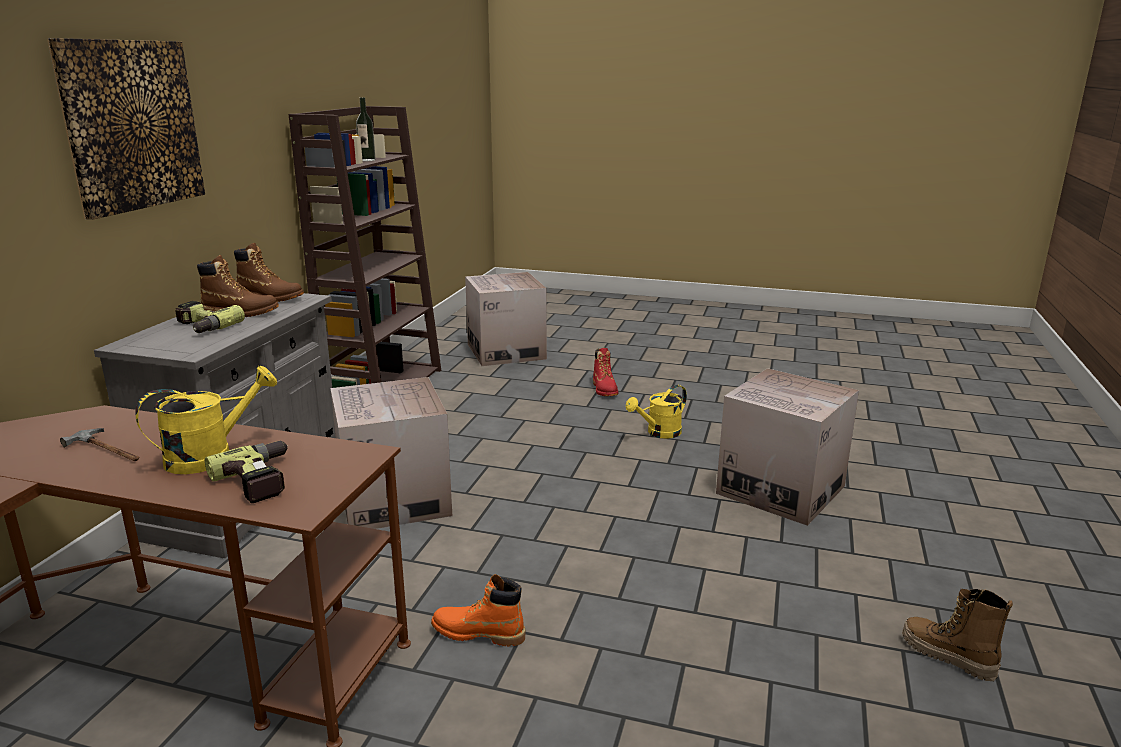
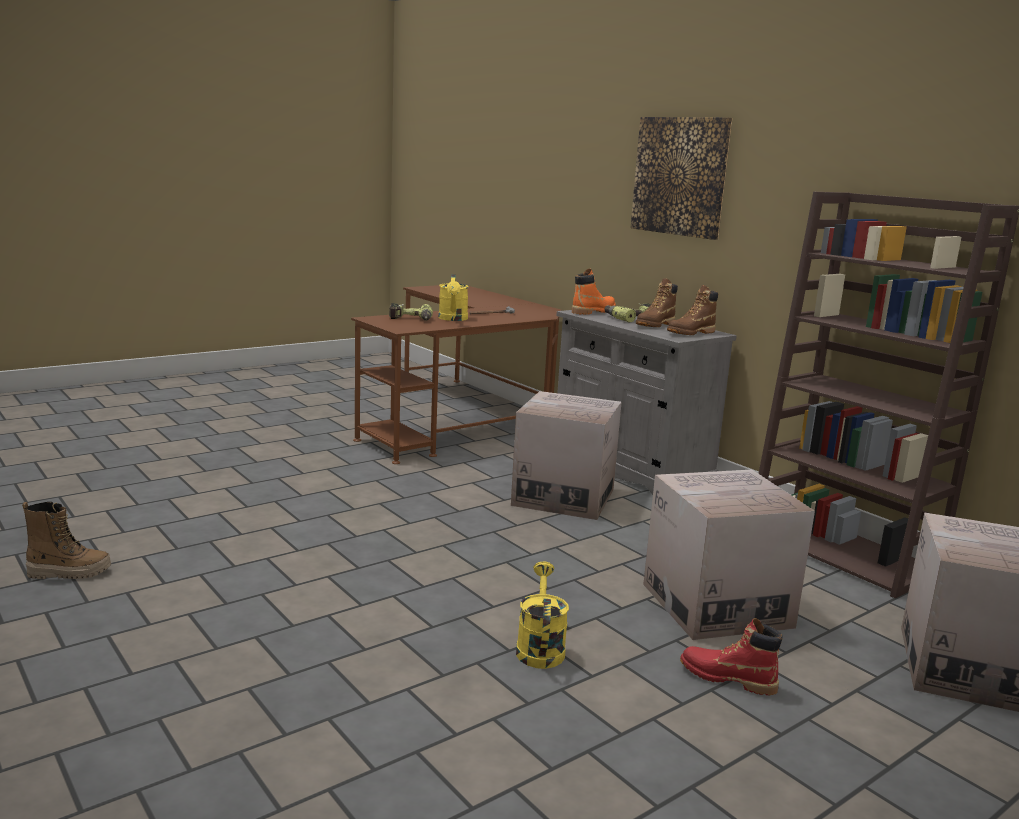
camera: 125 degrees right, 5 degrees down
(367, 160) = (900, 263): bottle -> none
(478, 633) = (371, 477): orange boot -> orange boot (593, 311)
(780, 490) = (318, 644): cardboard box -> cardboard box (716, 605)

